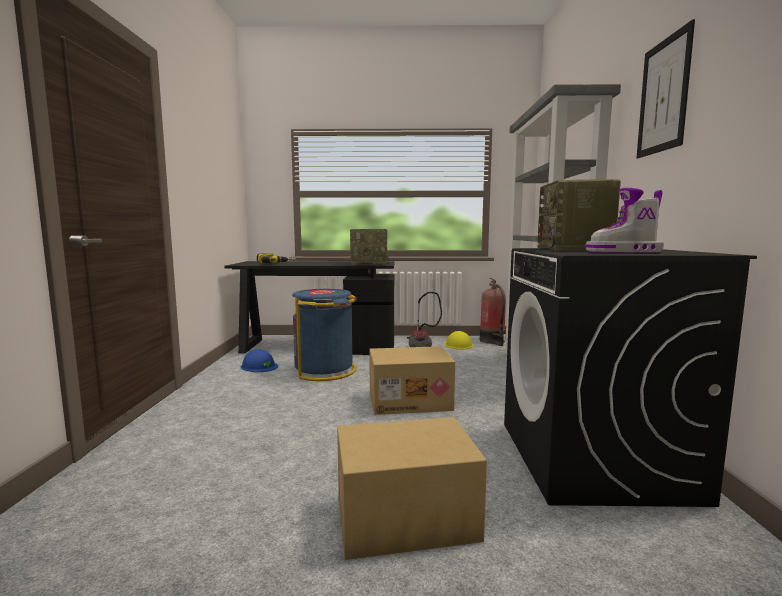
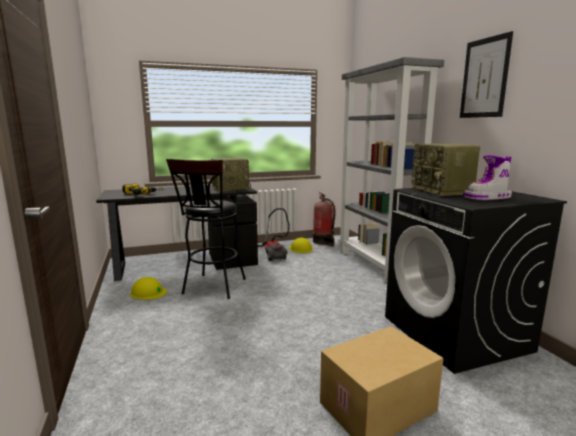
camera: 20 degrees left, 5 degrees up
(259, 366) = (148, 292): blue hard hat -> yellow hard hat
(325, 370) = (213, 288): blue trash can -> black stool
(410, 401) = (305, 307): cardboard box -> none

